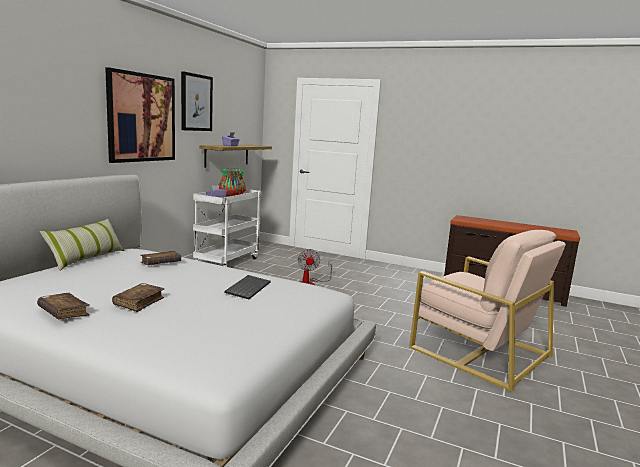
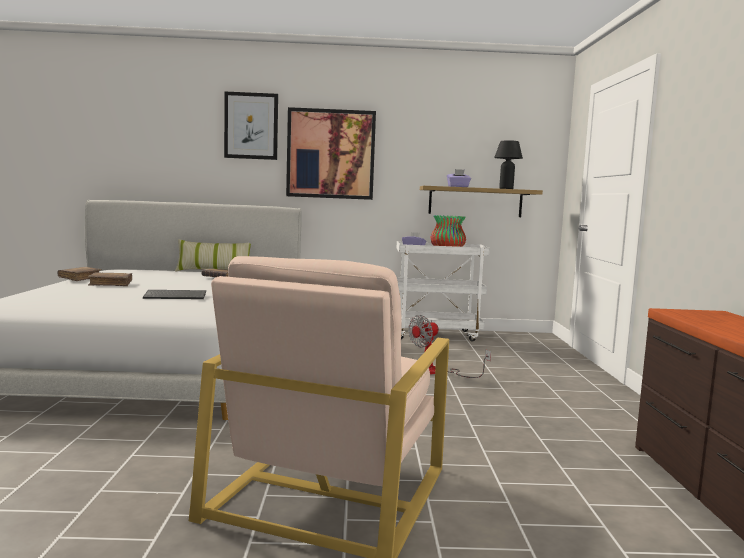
camera: 65 degrees right, 5 degrees down
(196, 102) = (416, 136): picture -> picture (251, 126)
(251, 145) = (506, 188): none -> black table lamp

